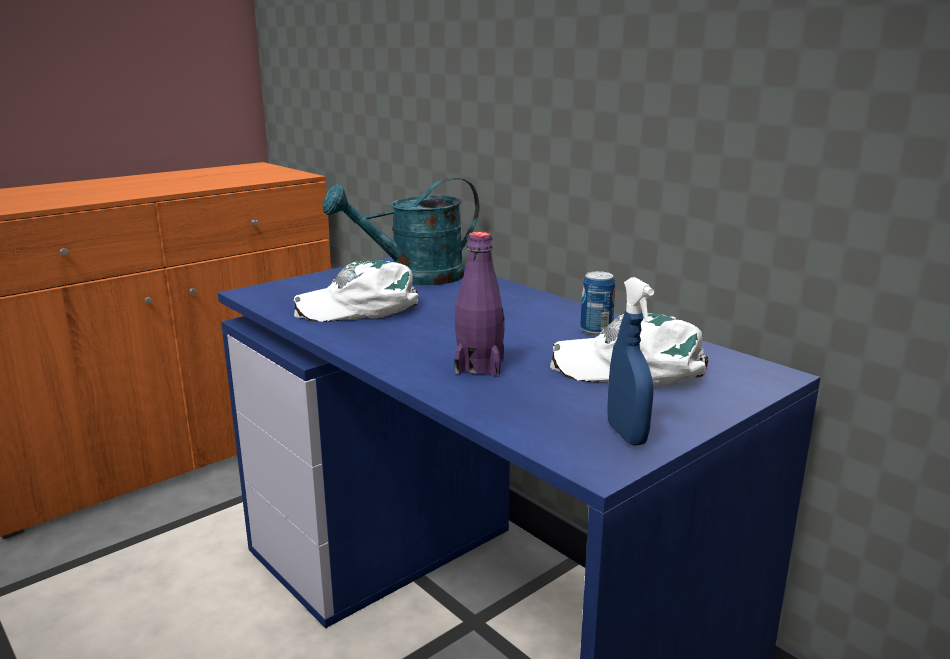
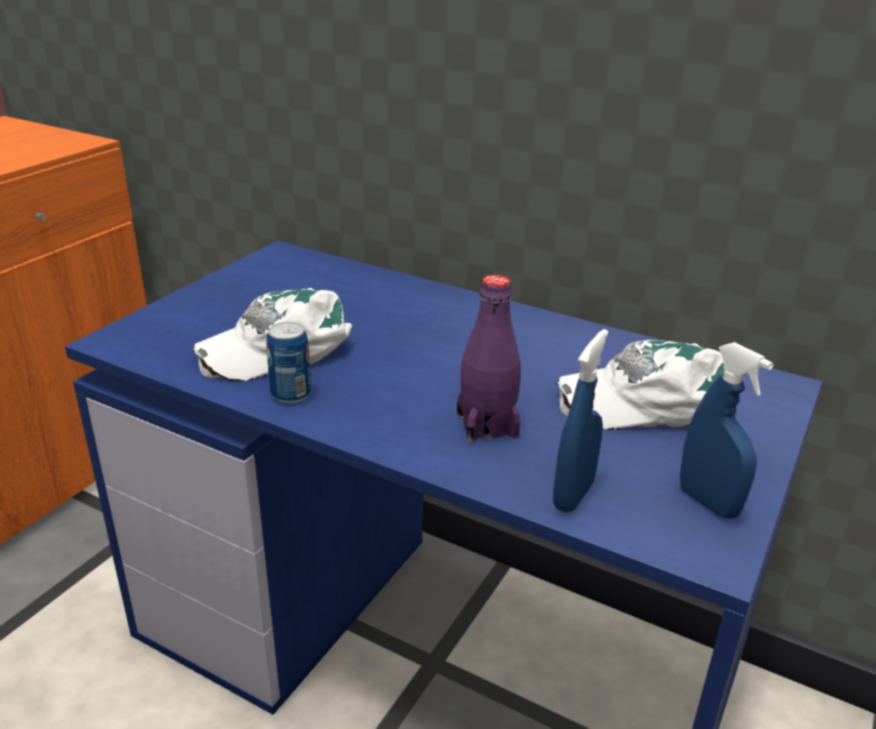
camera: 20 degrees left, 10 degrees up
(414, 277) = (307, 286): turquoise watering can -> none
(511, 413) = (573, 495): none -> blue spray bottle
(596, 330) = (570, 347): can -> can (291, 394)

